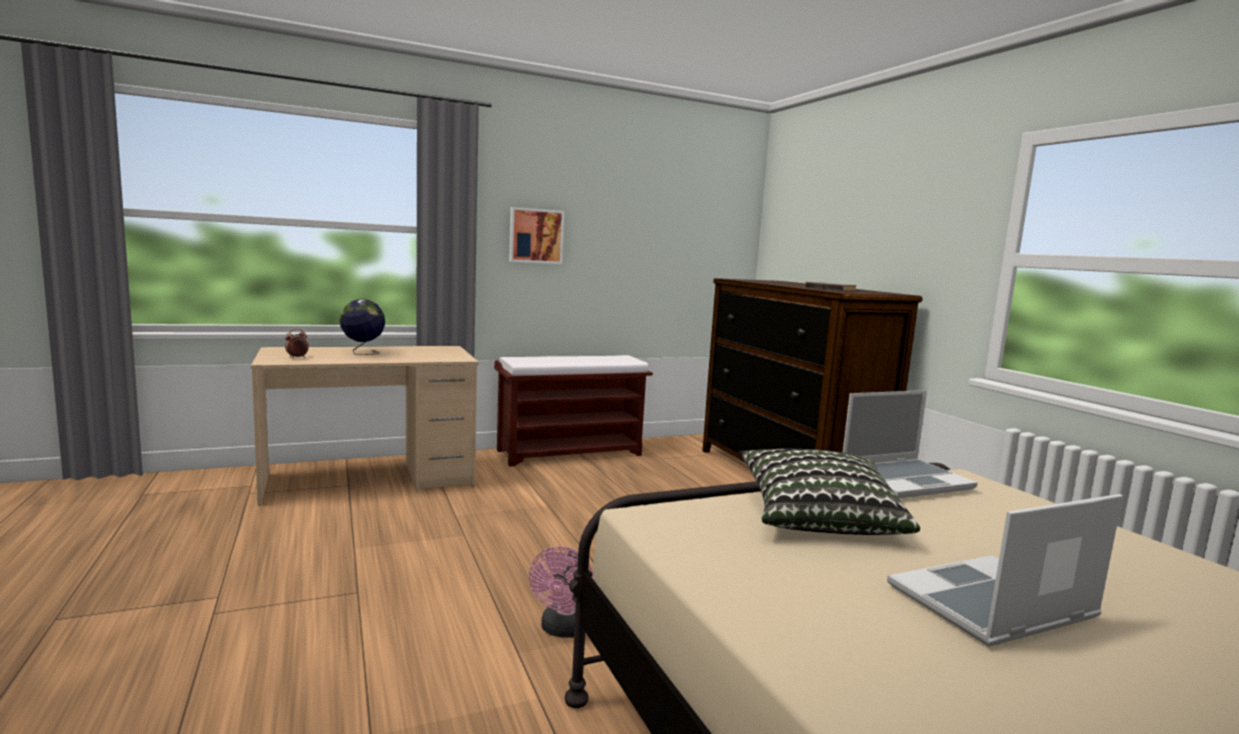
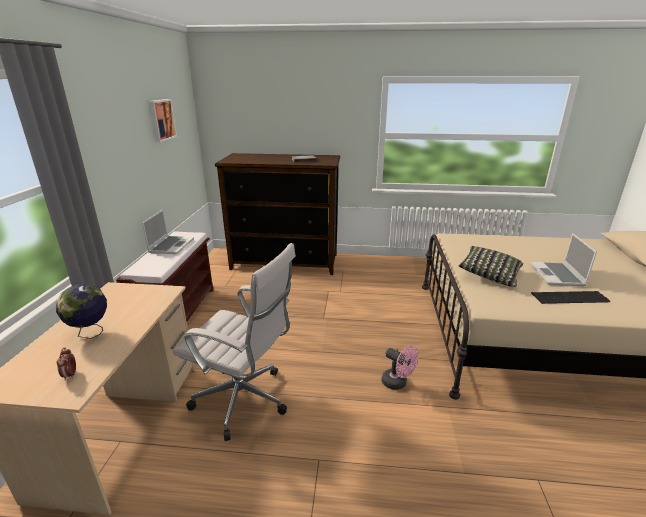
camera: 60 degrees left, 15 degrees up
(439, 524) = (245, 401): none -> white office chair
(535, 236) = (107, 164): picture -> picture (161, 120)
(856, 618) = (571, 298): none -> keyboard
(905, 480) = (454, 247): laptop -> laptop (171, 246)

